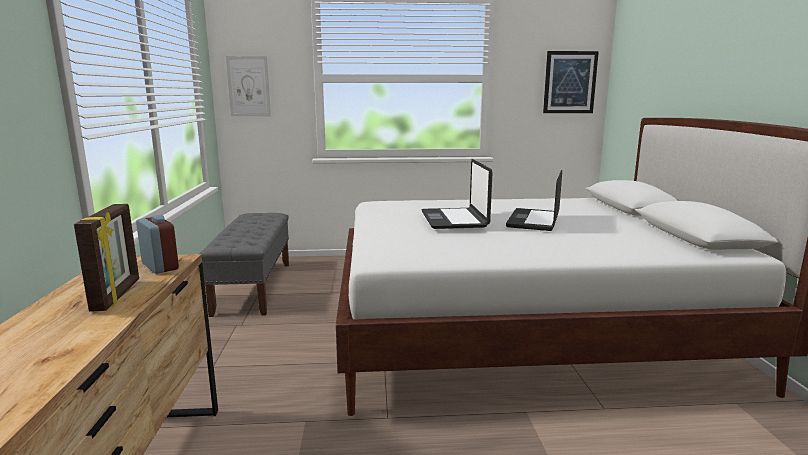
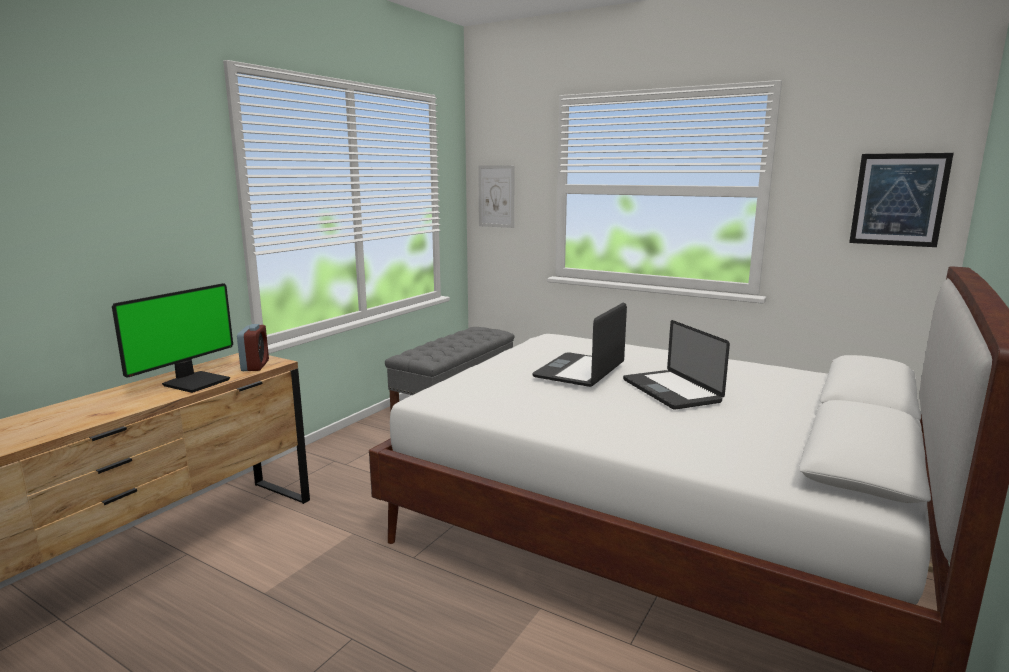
camera: 35 degrees right, 0 degrees up
(117, 295) = (195, 382): picture frame -> monitor
(533, 221) = (670, 391): laptop -> laptop turned 75 degrees counterclockwise

